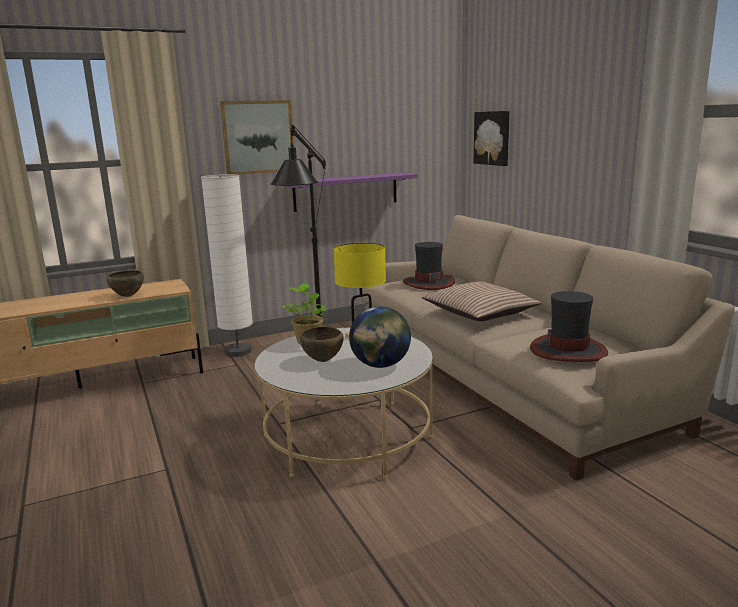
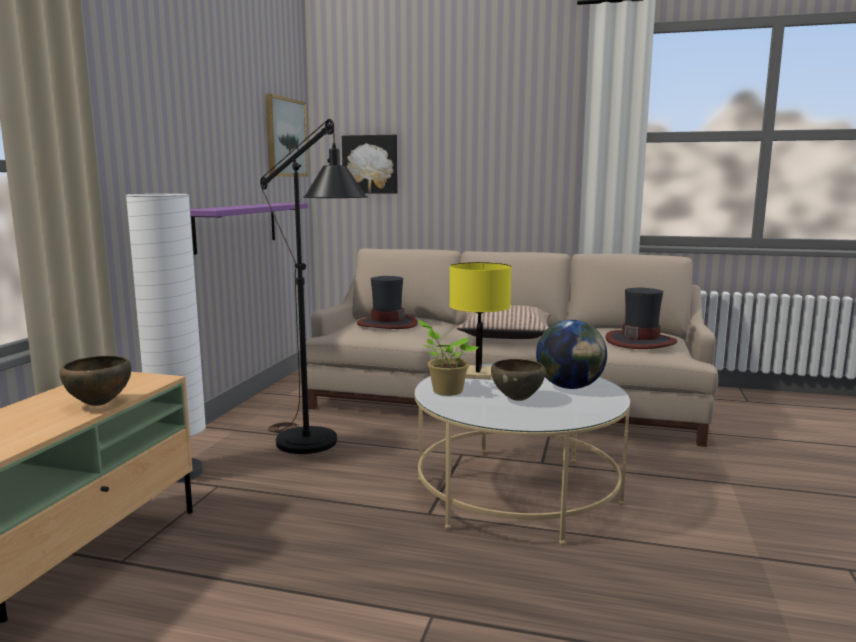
camera: 50 degrees left, 5 degrees down
(258, 137) = (156, 142): picture -> picture (285, 137)

